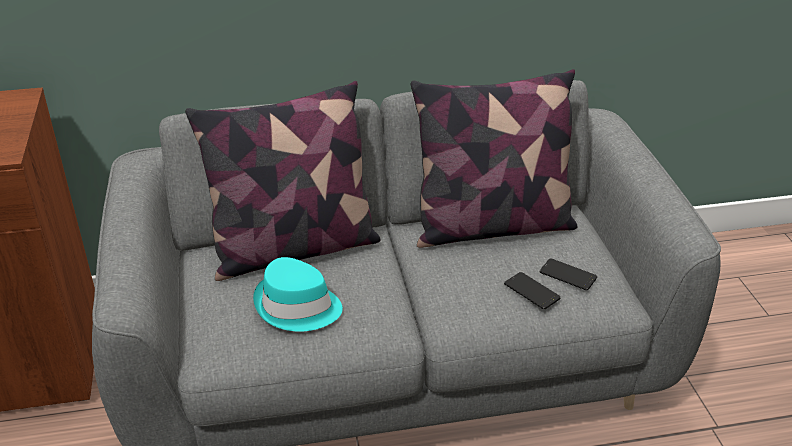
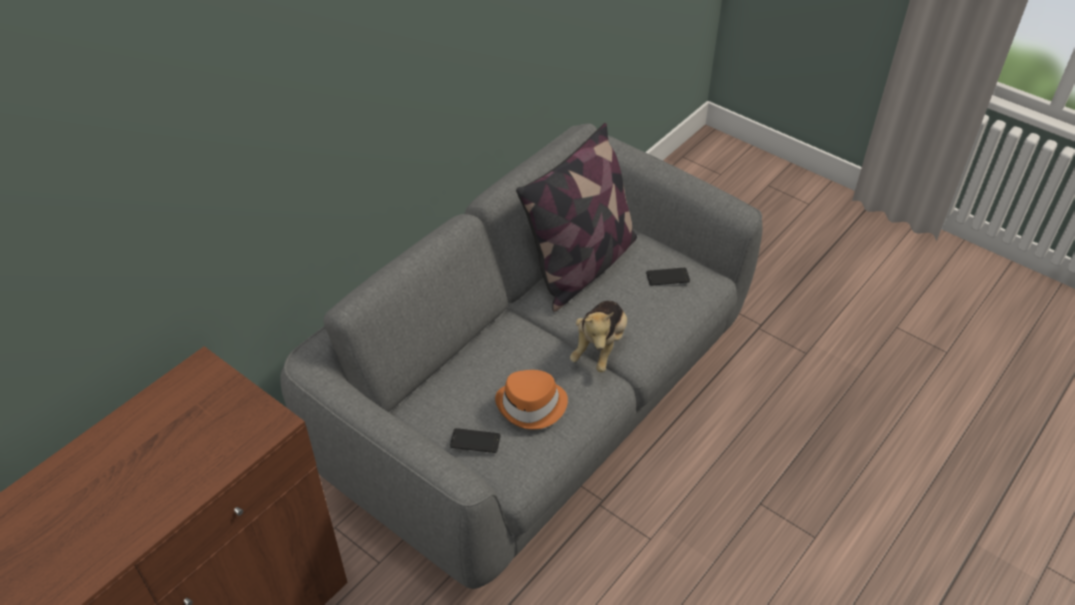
camera: 40 degrees left, 10 degrees up
(293, 248) = (471, 364): pillow -> none
(297, 307) = (532, 406): turquoise hat -> orange hat
(423, 297) = (600, 347): none -> plush toy
(531, 291) = (659, 302): phone -> phone (475, 441)

